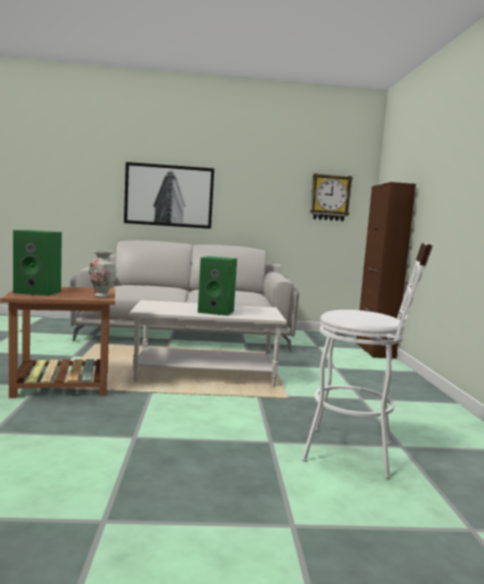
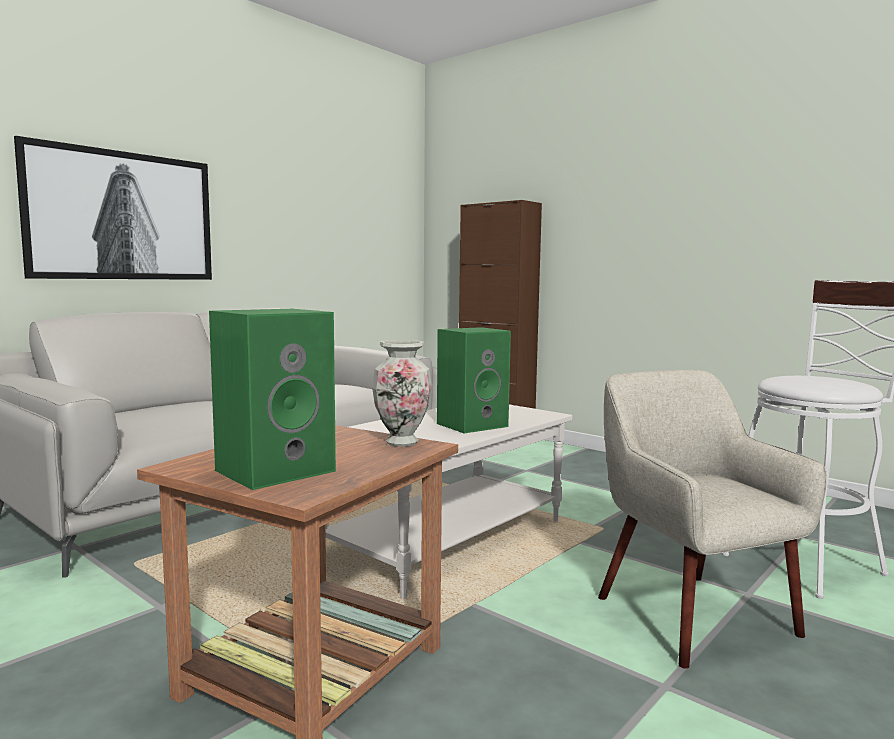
camera: 45 degrees left, 0 degrees up
(217, 432) = (692, 614): none -> beige armchair
(330, 197) = (375, 221): wall clock -> none

